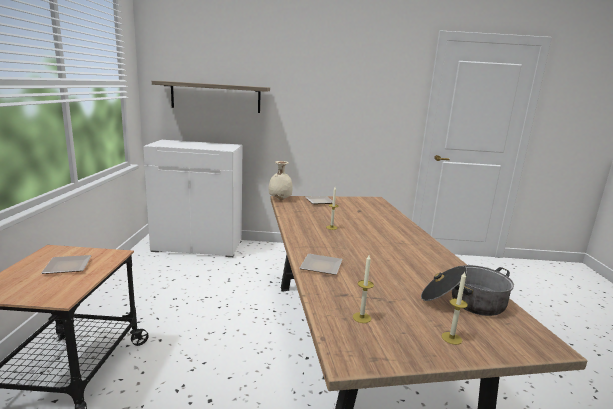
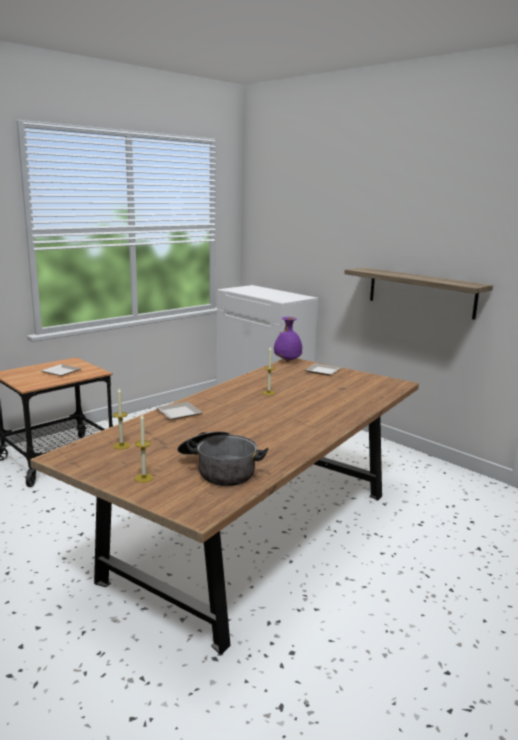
camera: 45 degrees right, 0 degrees up
(215, 97) = (299, 241): shelf -> shelf (421, 292)
(279, 199) = (287, 361): beige vase -> purple vase

